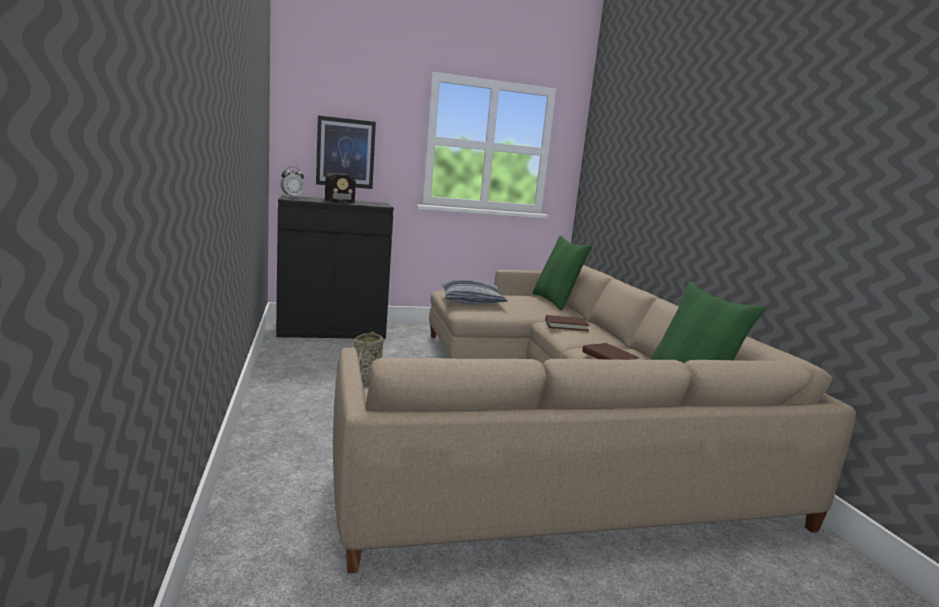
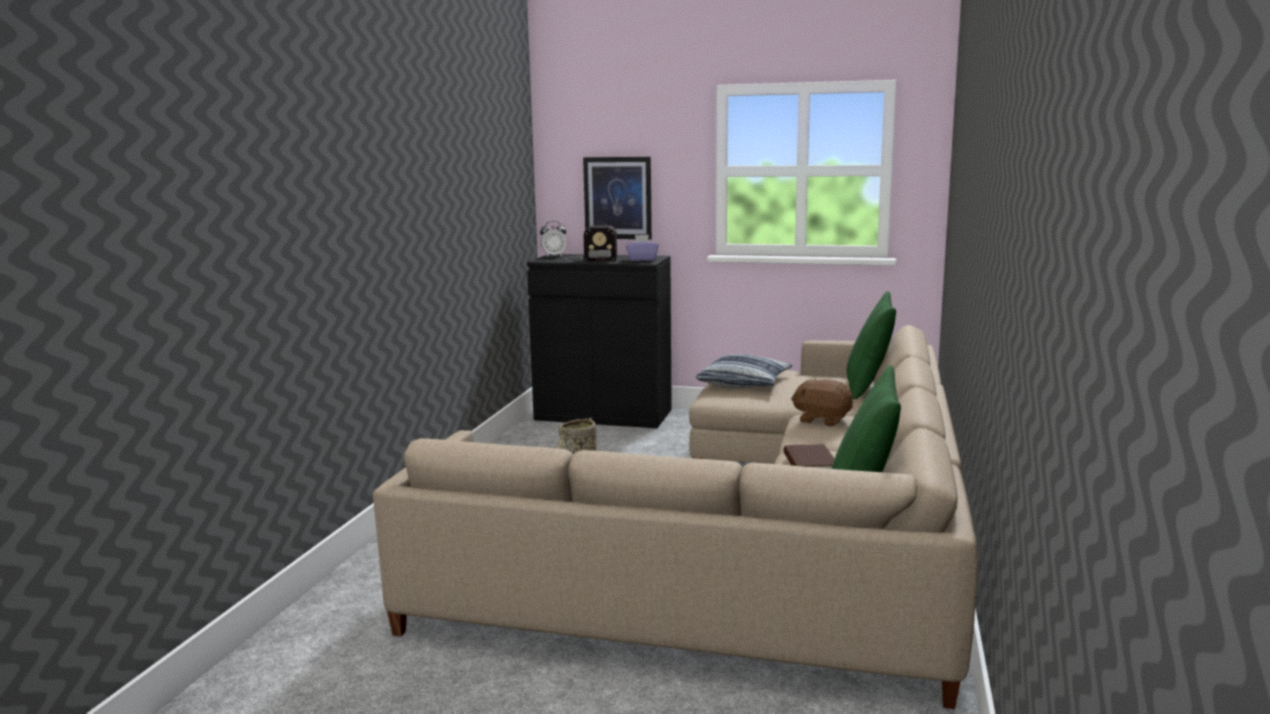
camera: 30 degrees right, 0 degrees up
(374, 204) = (642, 260): none -> purple tissue box
(566, 325) = (822, 420): brown book -> brown plush toy

